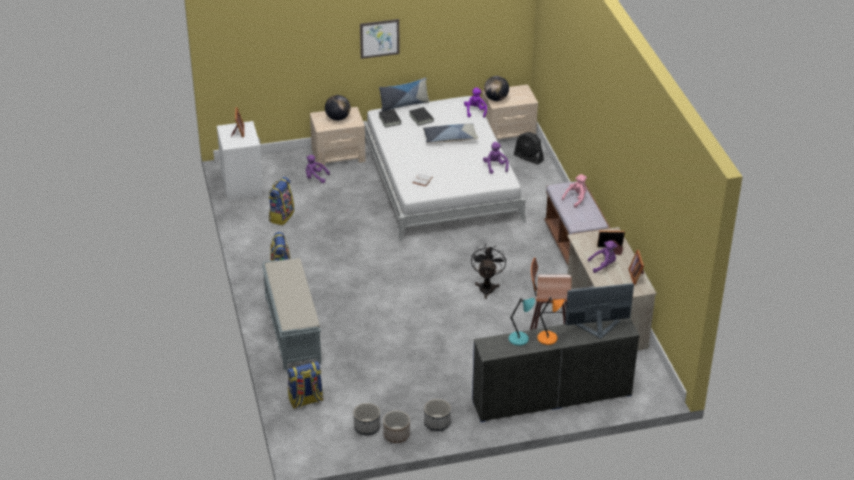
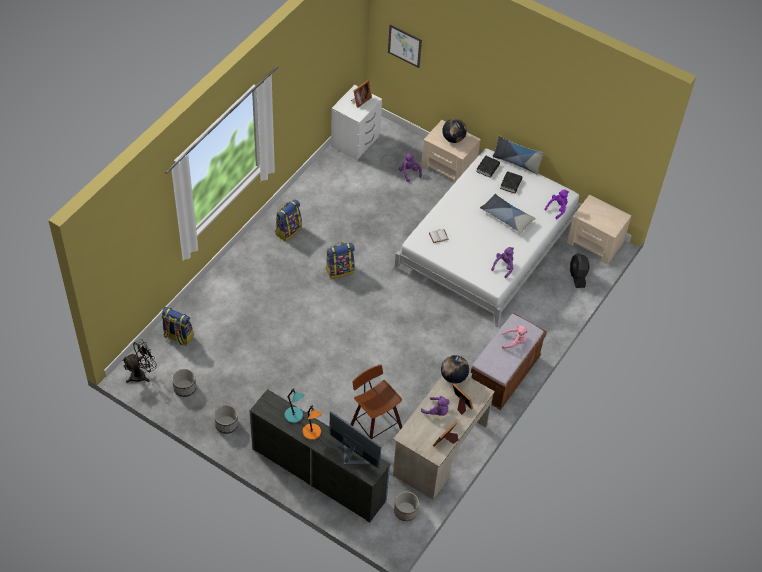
camera: 45 degrees right, 15 degrees up
(281, 216) = (346, 186): backpack -> backpack (340, 270)
(292, 330) = (238, 279): grey bench -> none
(379, 38) = (510, 97): picture -> picture (404, 45)
(396, 435) = (193, 409): planter -> planter (405, 511)
(487, 286) = (398, 354): black fan -> black fan (141, 374)
(496, 99) = (587, 210): globe -> globe (453, 377)

